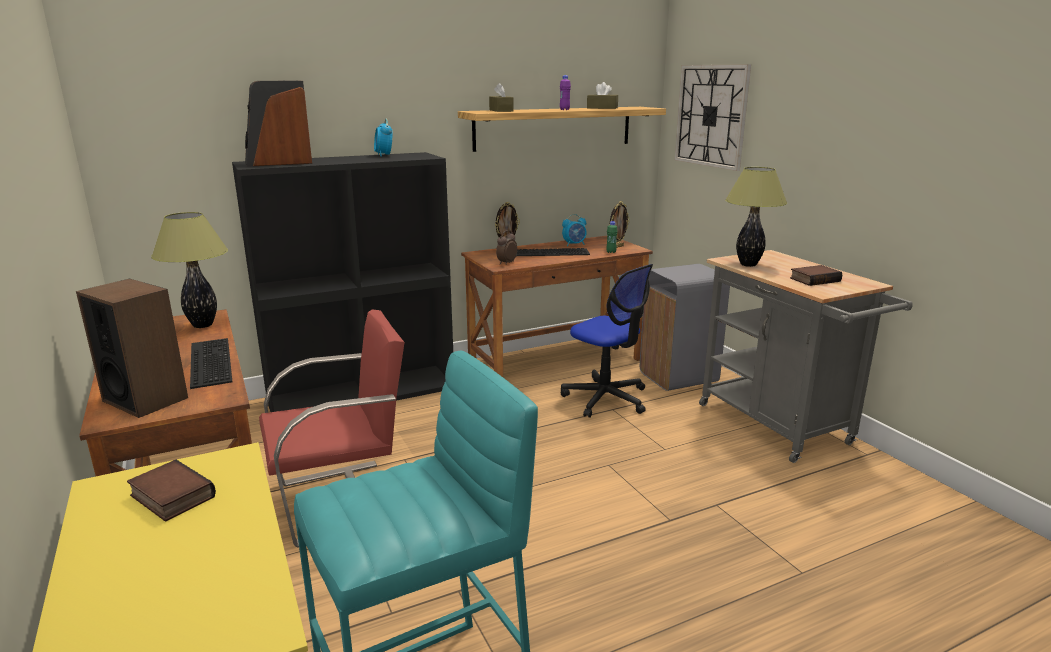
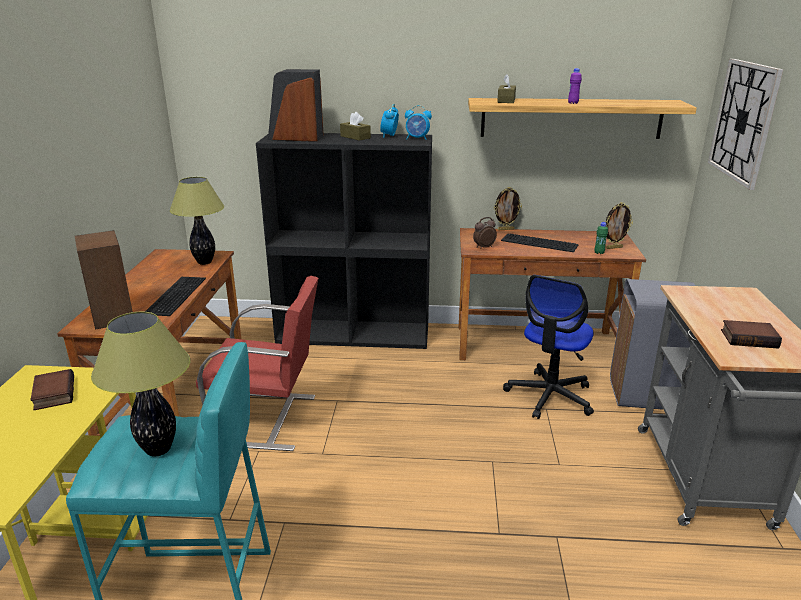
camera: 30 degrees right, 5 degrees up
(574, 244) = (573, 237): alarm clock -> alarm clock (417, 139)
(602, 108) = (623, 102): brown tissue box -> brown tissue box (355, 137)
(606, 398) = (550, 396): office chair -> office chair turned 45 degrees clockwise
(748, 264) = (697, 302): table lamp -> table lamp (159, 449)

